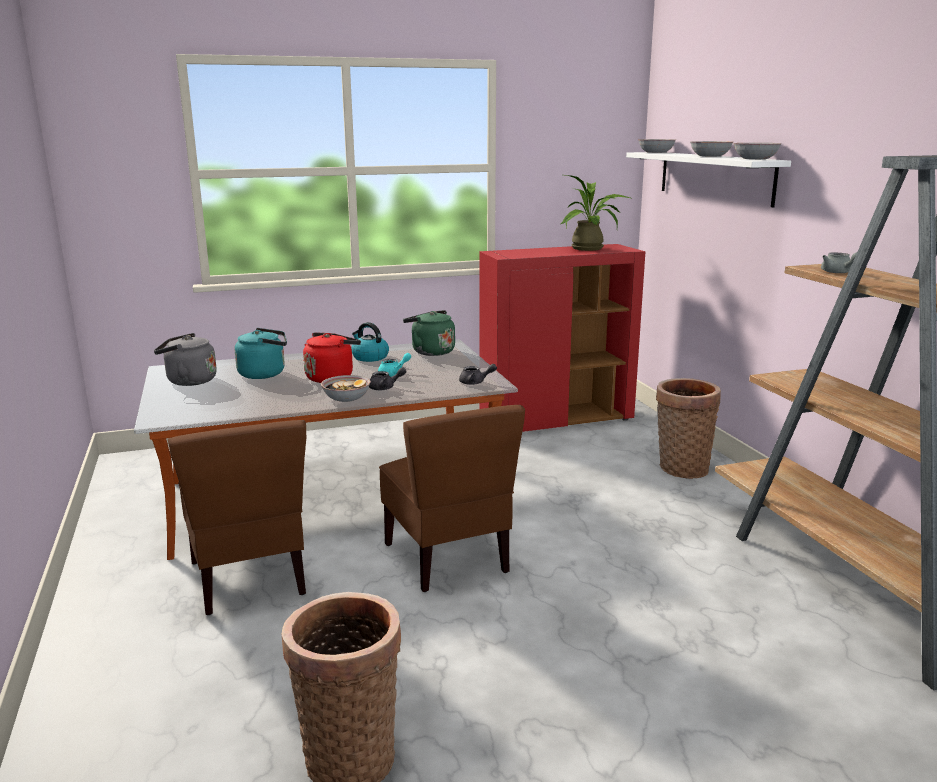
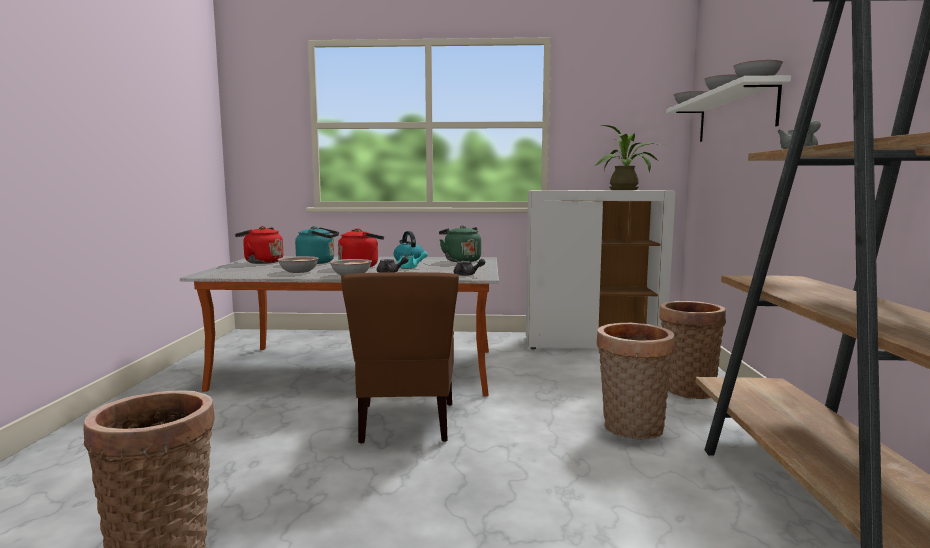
camera: 20 degrees right, 10 degrees down
(188, 381) = (261, 262): grey kettle -> red kettle
(250, 578) = (242, 411): brown chair -> none
(272, 398) = (298, 272): none -> bowl
(556, 420) = (593, 344): red cabinet -> white cabinet
(663, 525) = (631, 429): none -> basket

